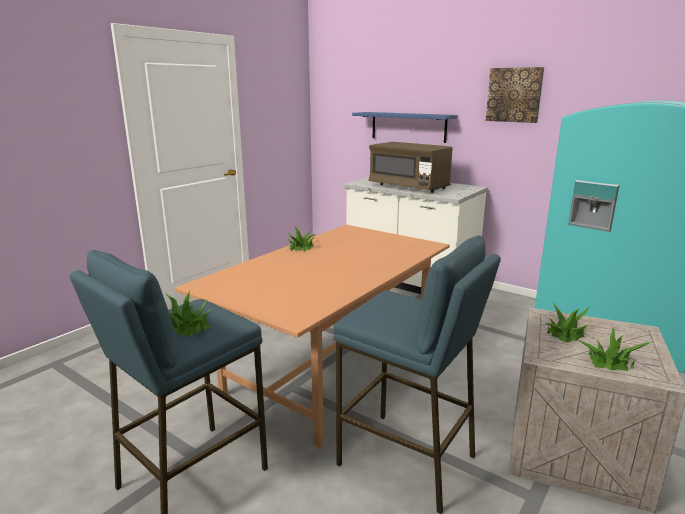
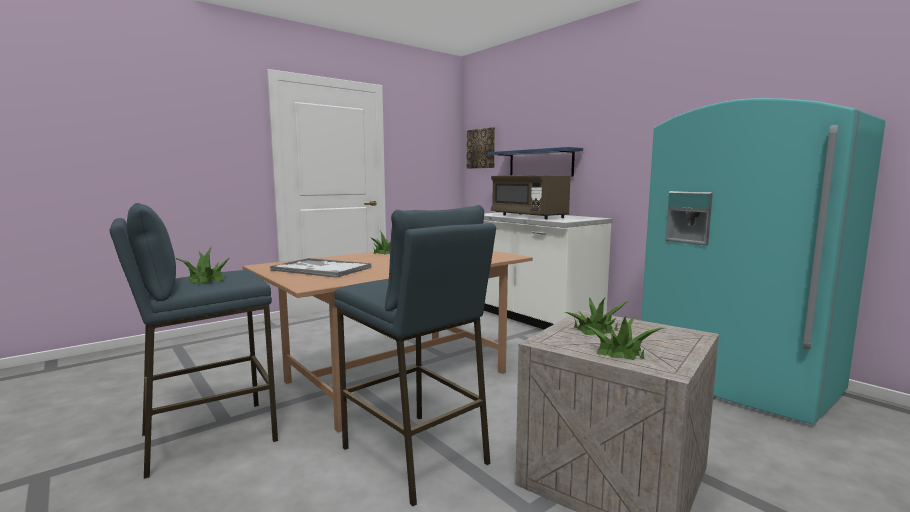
camera: 15 degrees right, 10 degrees down
(271, 286) = (320, 269): none -> tray
(514, 95) = (634, 122): picture -> picture (481, 148)

